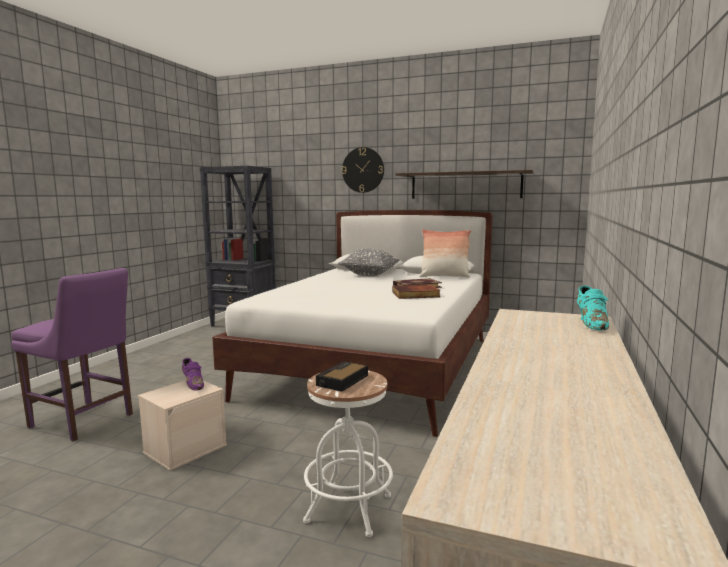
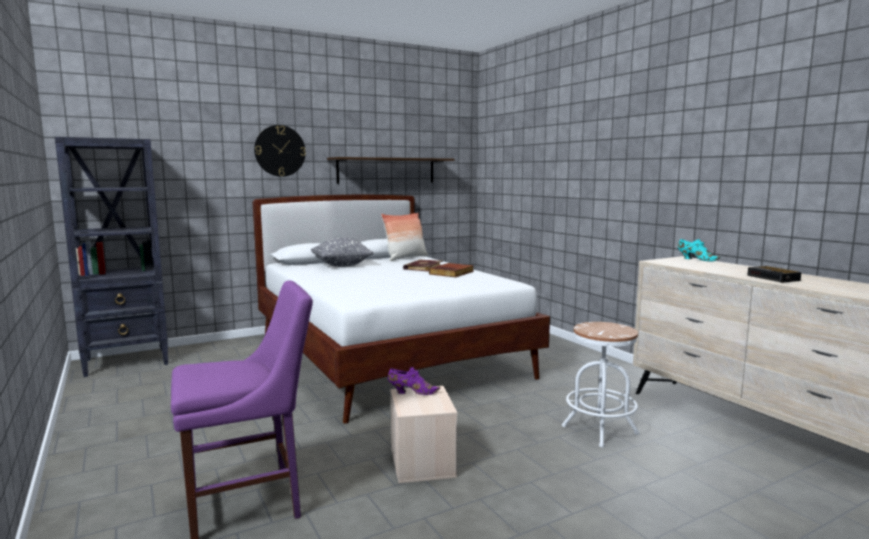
camera: 50 degrees left, 0 degrees up
(341, 381) = (602, 330): alarm clock -> alarm clock (774, 278)

